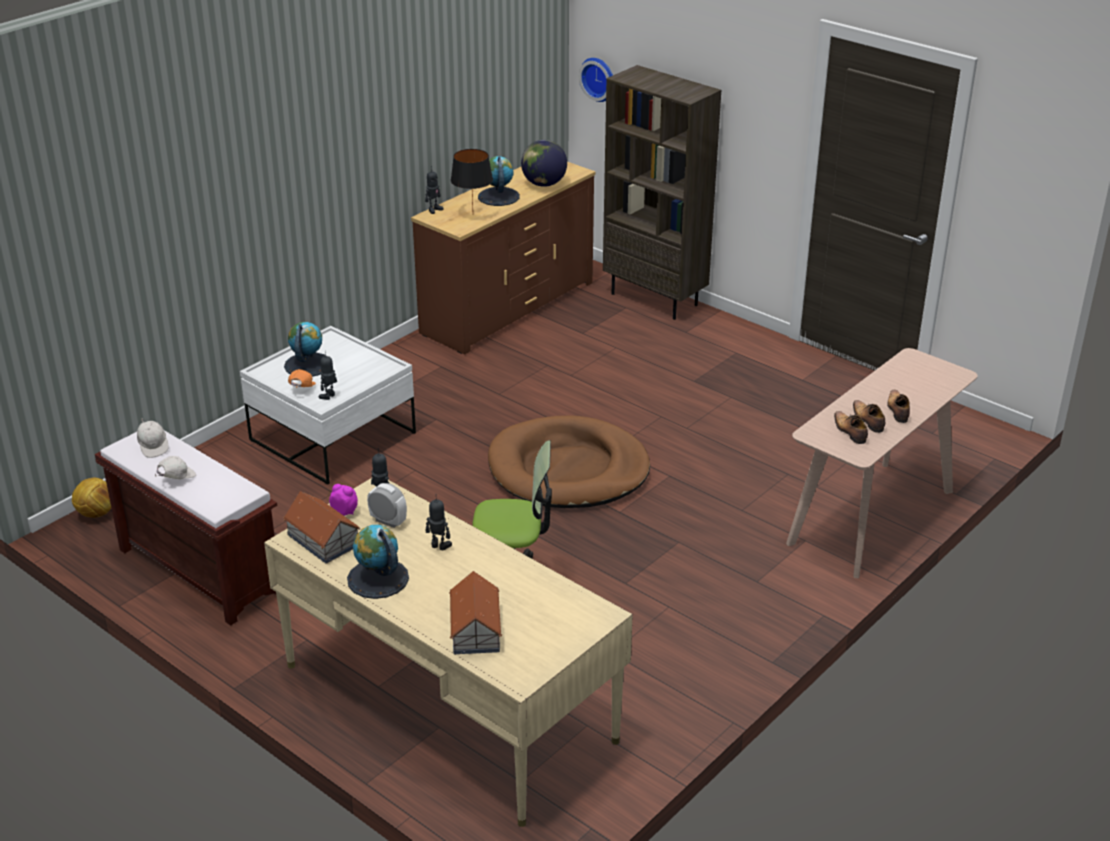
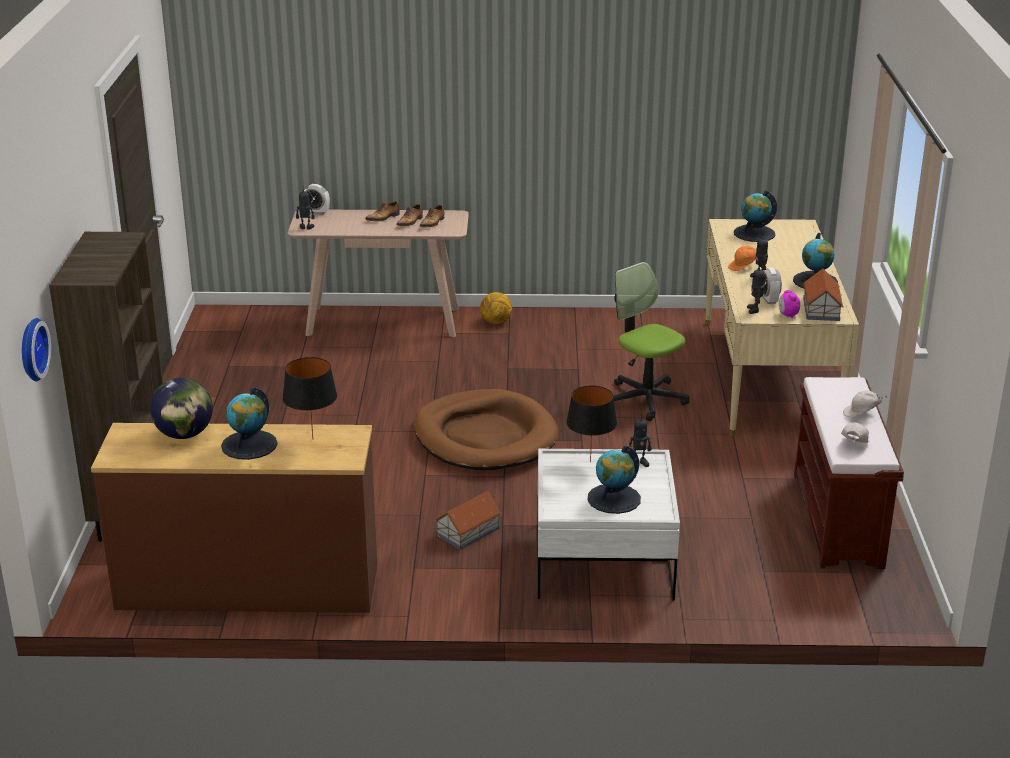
camera: 130 degrees left, 5 degrees down
(96, 514) = (879, 611): football -> football (496, 322)
(301, 389) = (651, 480): orange cap -> orange cap (743, 267)
(364, 379) = (590, 461): none -> black table lamp
(434, 210) = (329, 465): toy robot -> toy robot (306, 228)
(476, 629) = (794, 245): toy house -> toy house (467, 532)
(545, 619) = (754, 233): none -> globe
(956, 380) = (316, 212): none -> alarm clock

